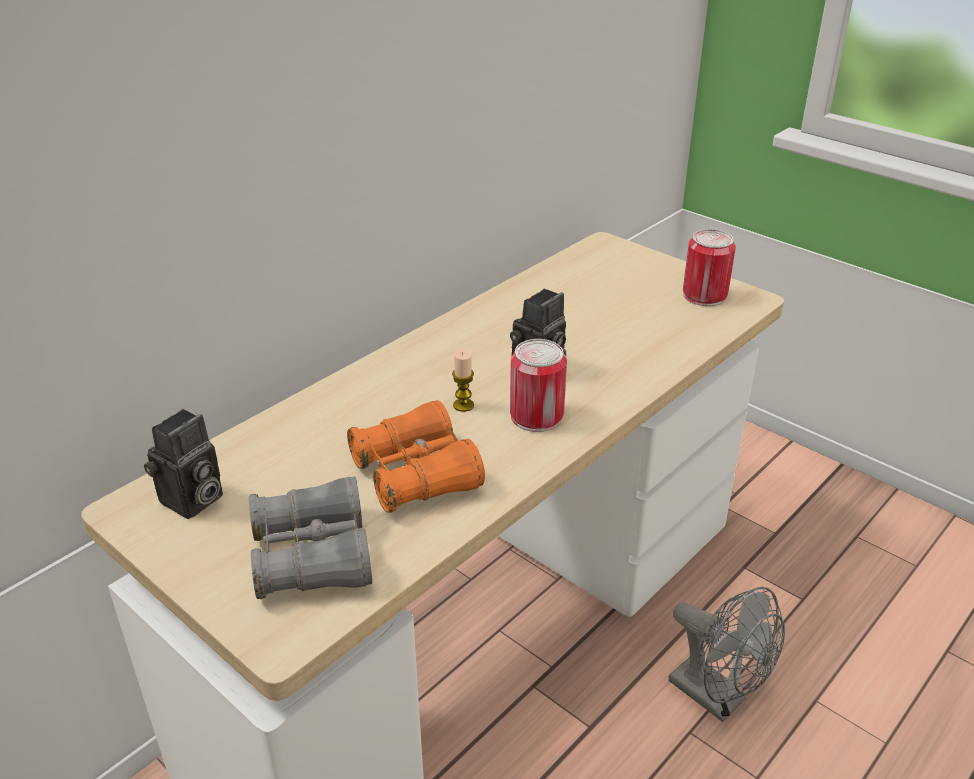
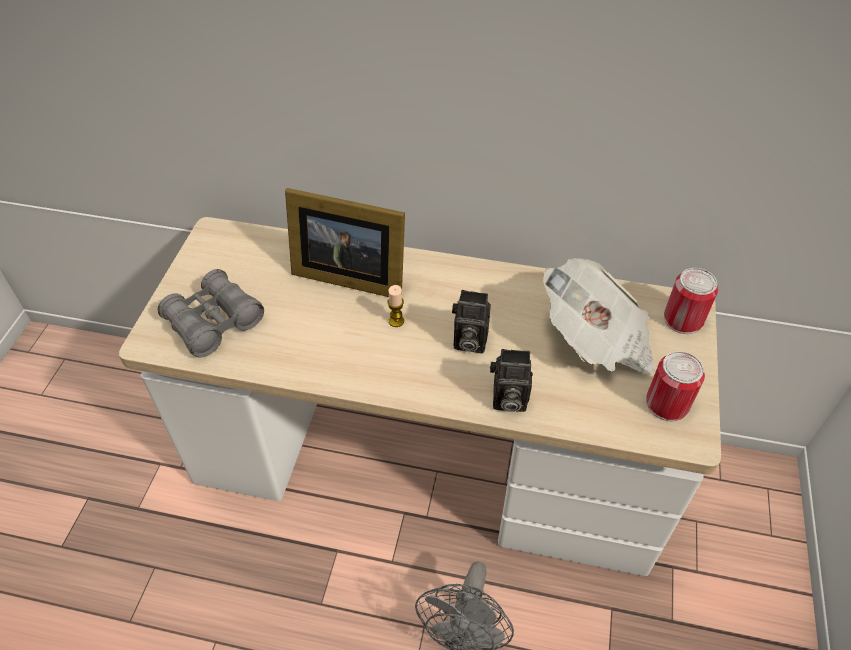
camera: 60 degrees right, 15 degrees up
(191, 502) = (230, 252): camera -> camera (507, 399)
(350, 416) = (347, 274): none -> picture frame
(416, 474) = (310, 331): orange binoculars -> none
(536, 416) = (411, 364): can -> can (683, 319)
(602, 300) = (597, 340): none -> newspaper

